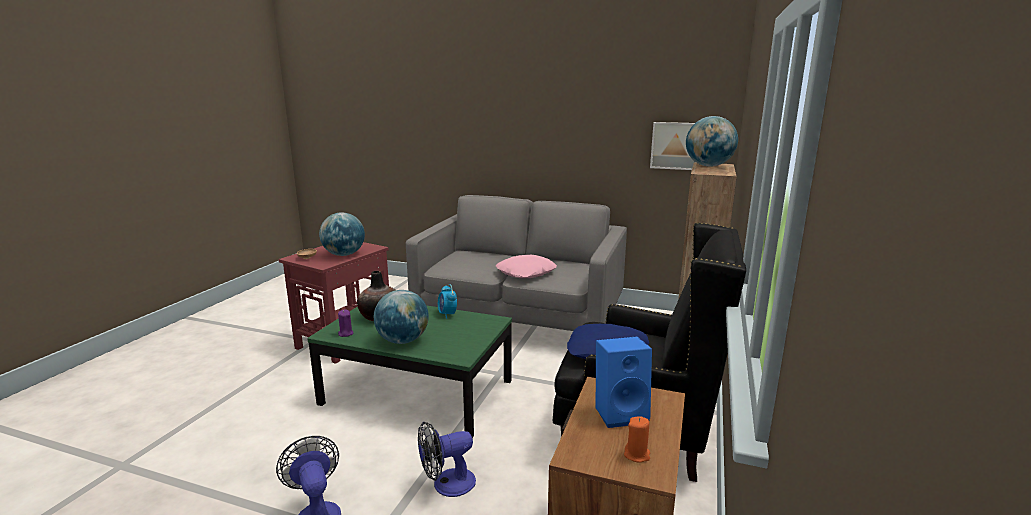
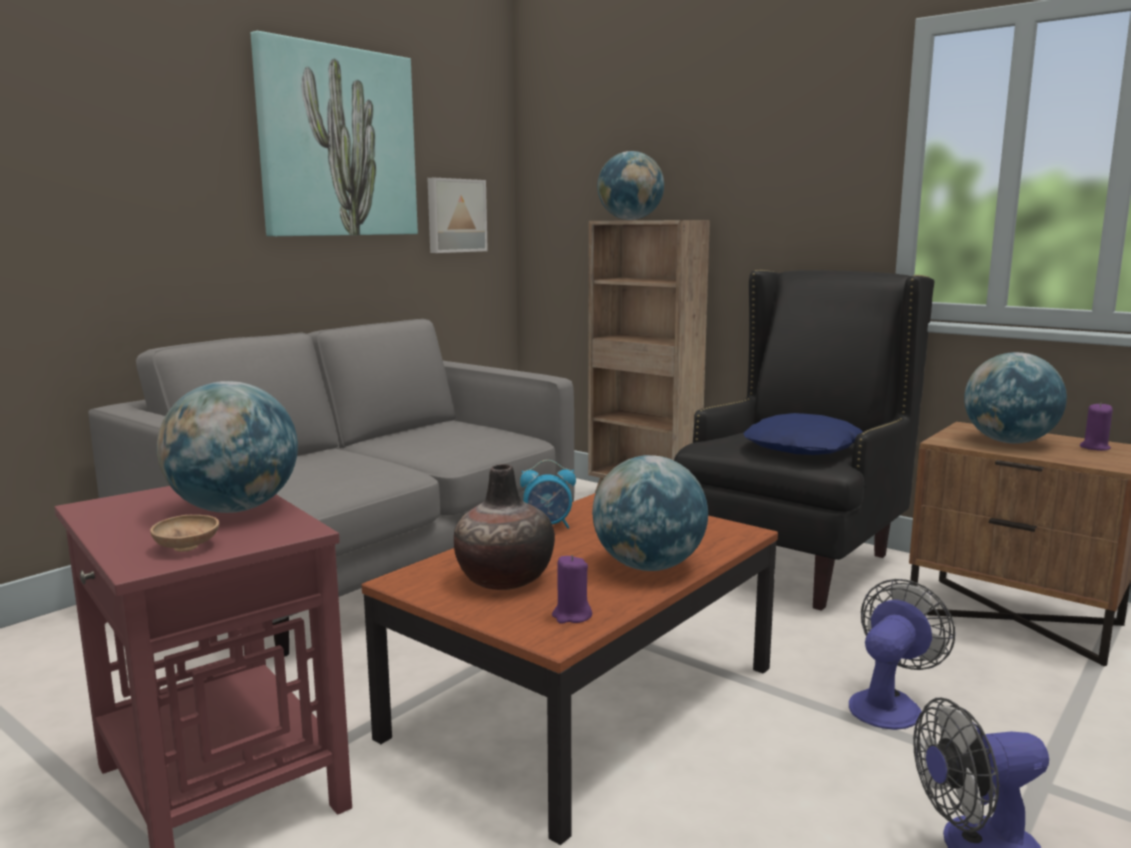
camera: 70 degrees left, 5 degrees down
(418, 392) = (584, 701): green coffee table -> brown coffee table
(447, 485) = (889, 704): fan -> fan turned 135 degrees counterclockwise
(526, 273) = (432, 453): pink pillow -> none
(590, 104) = (337, 143): none -> picture
(621, 413) = (1009, 442): blue speaker -> globe
(637, 455) = (1094, 447): orange candle -> purple candle

